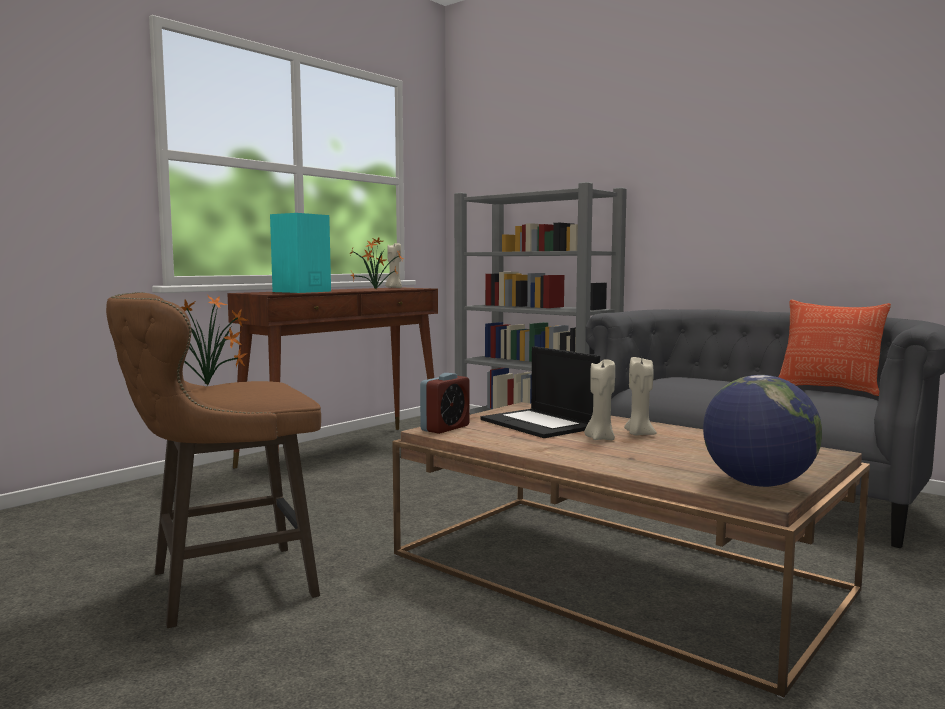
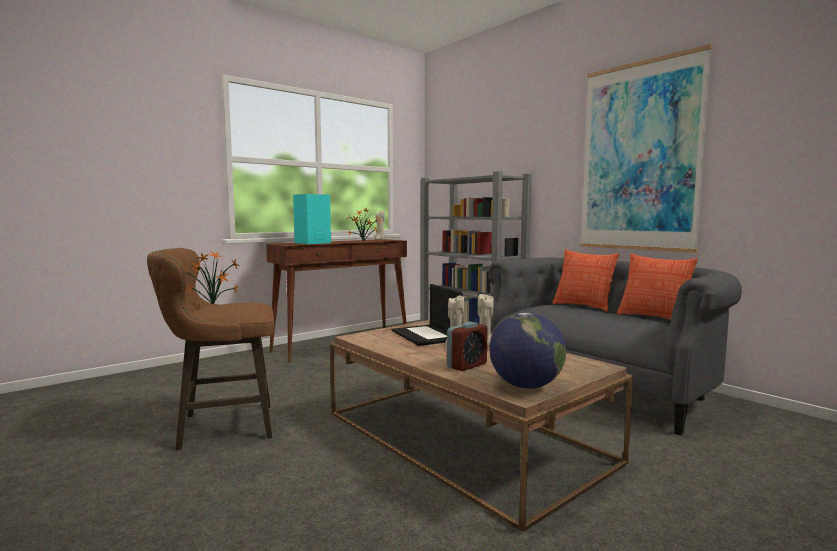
camera: 10 degrees right, 0 degrees up
(445, 428) = (363, 336): alarm clock -> alarm clock (467, 365)
(720, 378) = (583, 307): none -> orange pillow
(793, 164) = (640, 157): none -> picture

